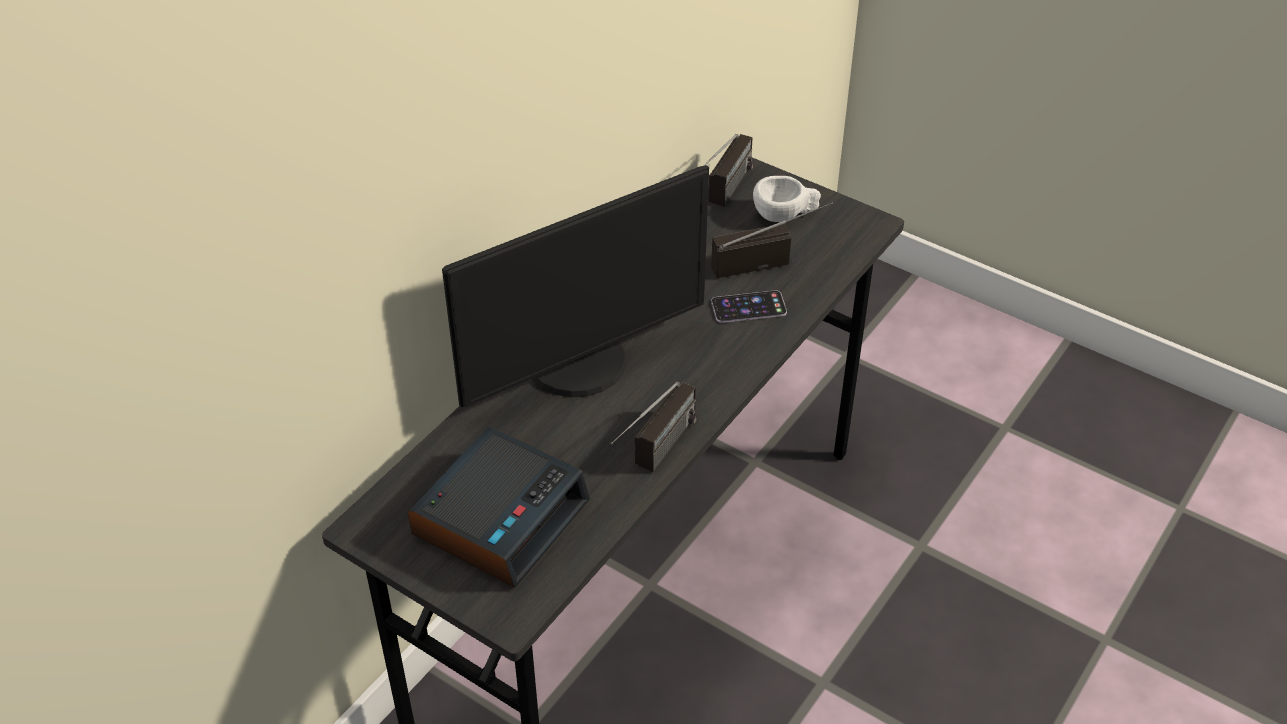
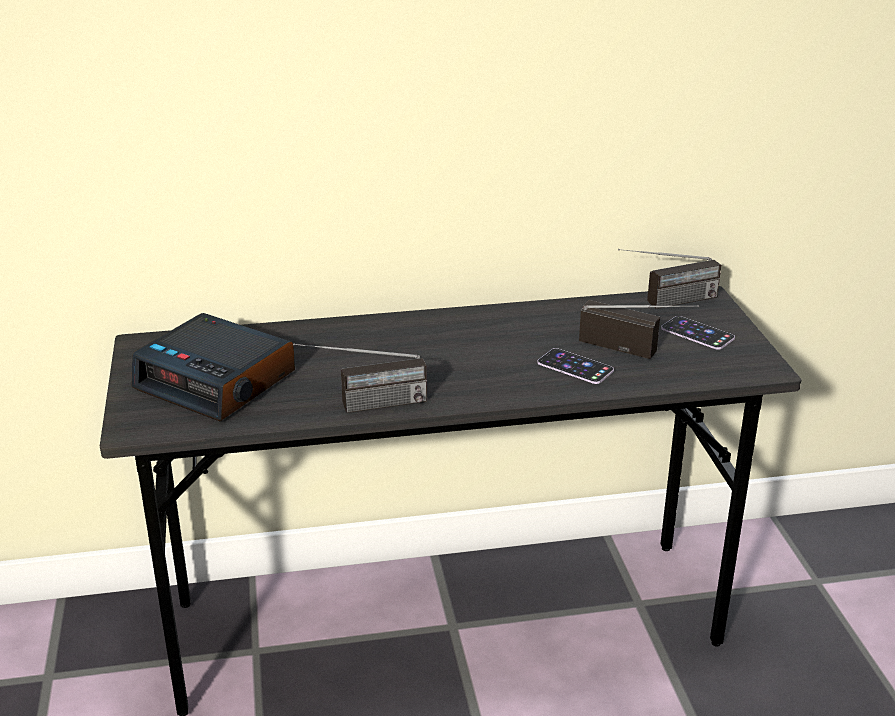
camera: 45 degrees right, 15 degrees down
(500, 516) = (217, 381): alarm clock -> alarm clock turned 45 degrees clockwise
(580, 364) = (402, 337): monitor -> none
(785, 215) = (697, 333): white cup -> phone

